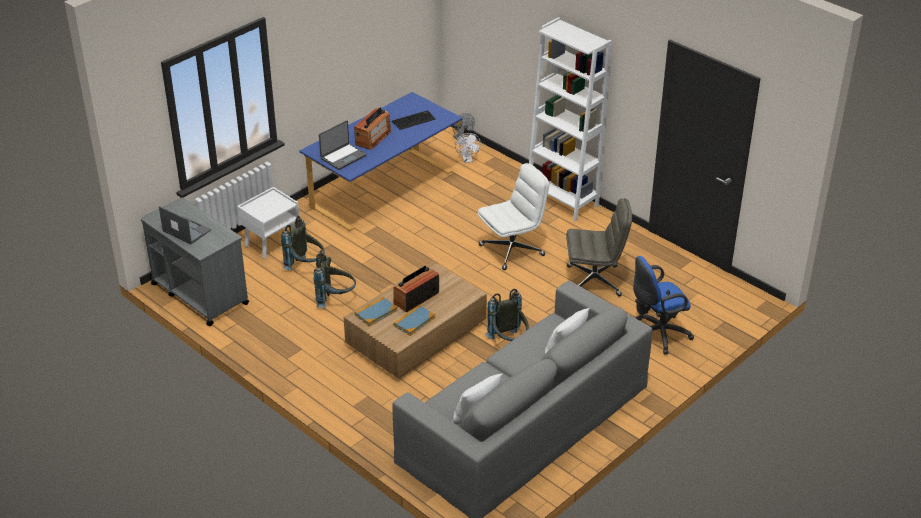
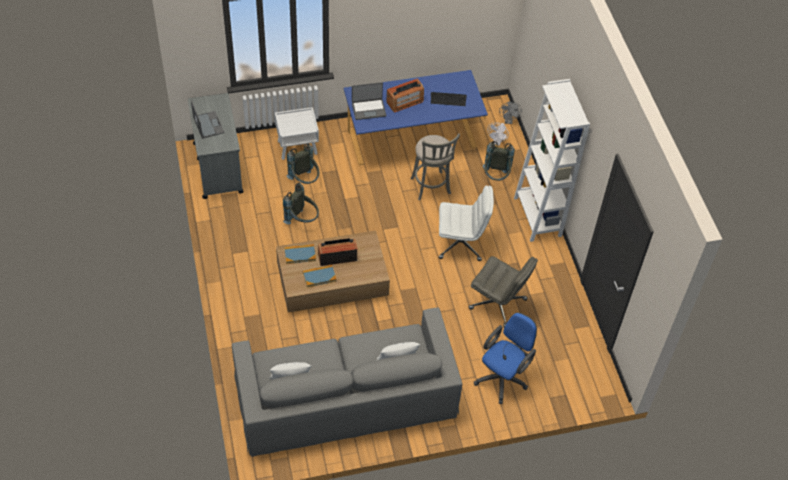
camera: 30 degrees right, 15 degrees up
(440, 219) = (431, 188): none -> grey stool
(509, 341) = (391, 323): grey backpack -> grey backpack (496, 177)
(656, 335) = (503, 377): blue office chair -> blue office chair turned 120 degrees clockwise

